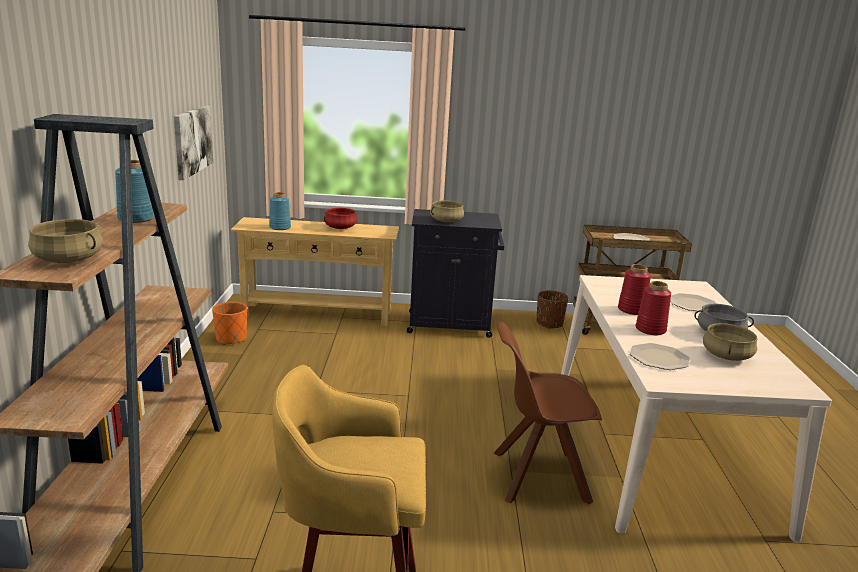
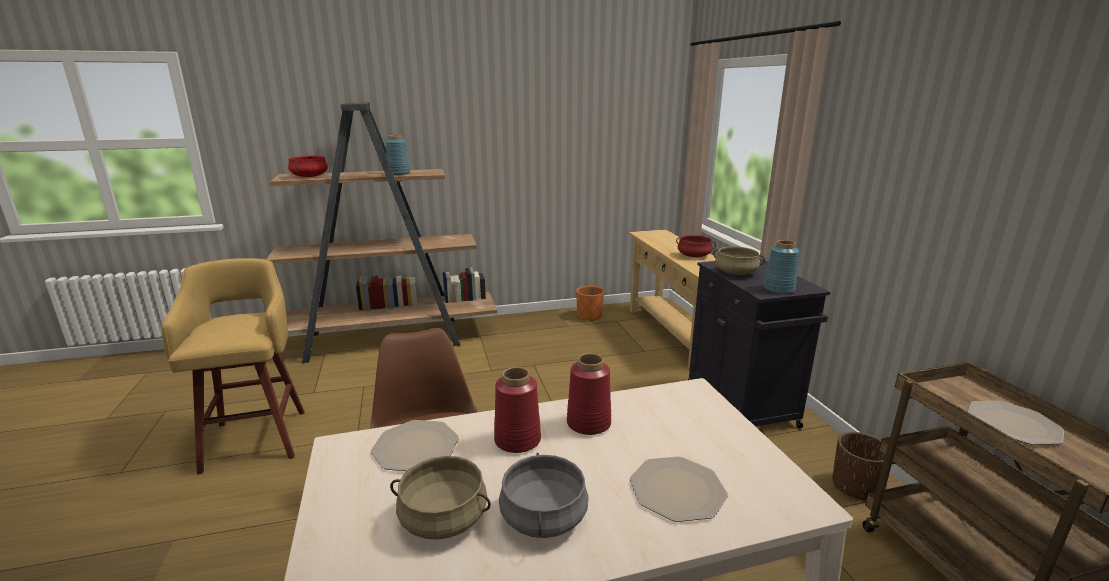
camera: 75 degrees right, 0 degrees up
(69, 259) = (309, 176): beige cooking pot -> red cooking pot
(192, 141) = (599, 150): picture -> none
(280, 227) = (657, 241): blue vase -> blue vase (779, 289)

